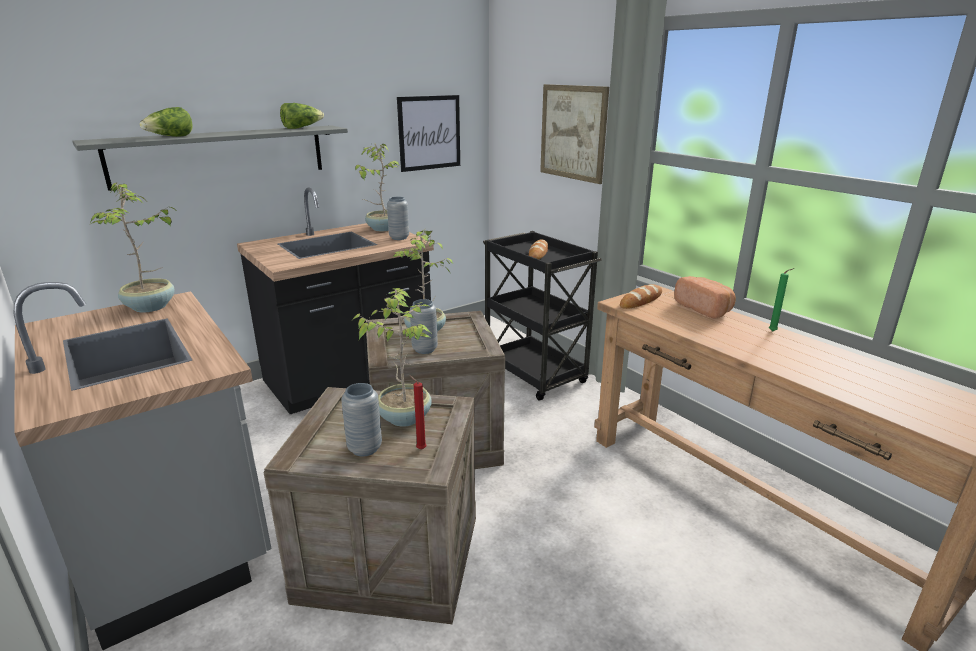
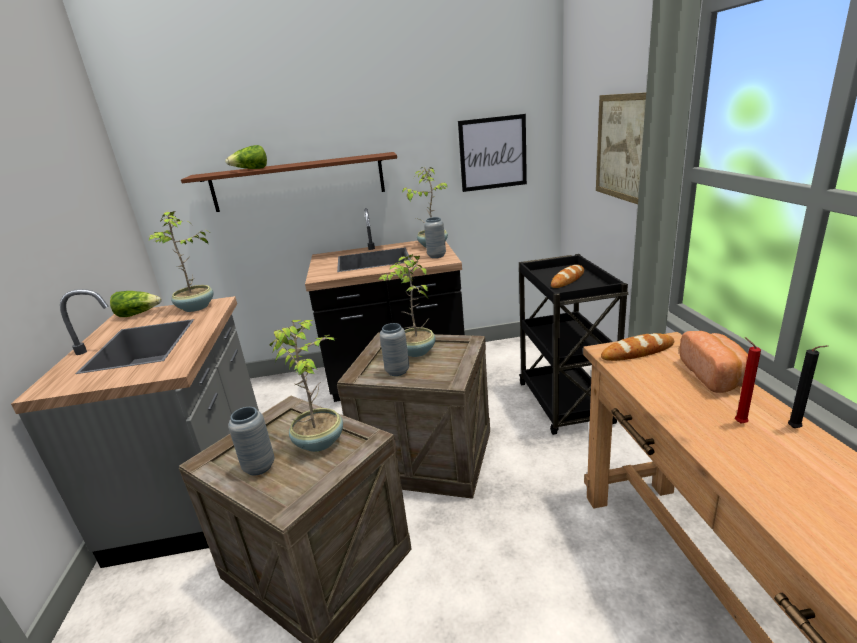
camera: 30 degrees right, 0 degrees up
(220, 155) = (298, 182): grey shelf -> brown shelf
(301, 128) = (361, 156): lettuce -> lettuce (138, 314)
(420, 449) = (301, 480): red candle -> red candle (738, 422)
(774, 331) = (796, 429): green candle -> black candle

